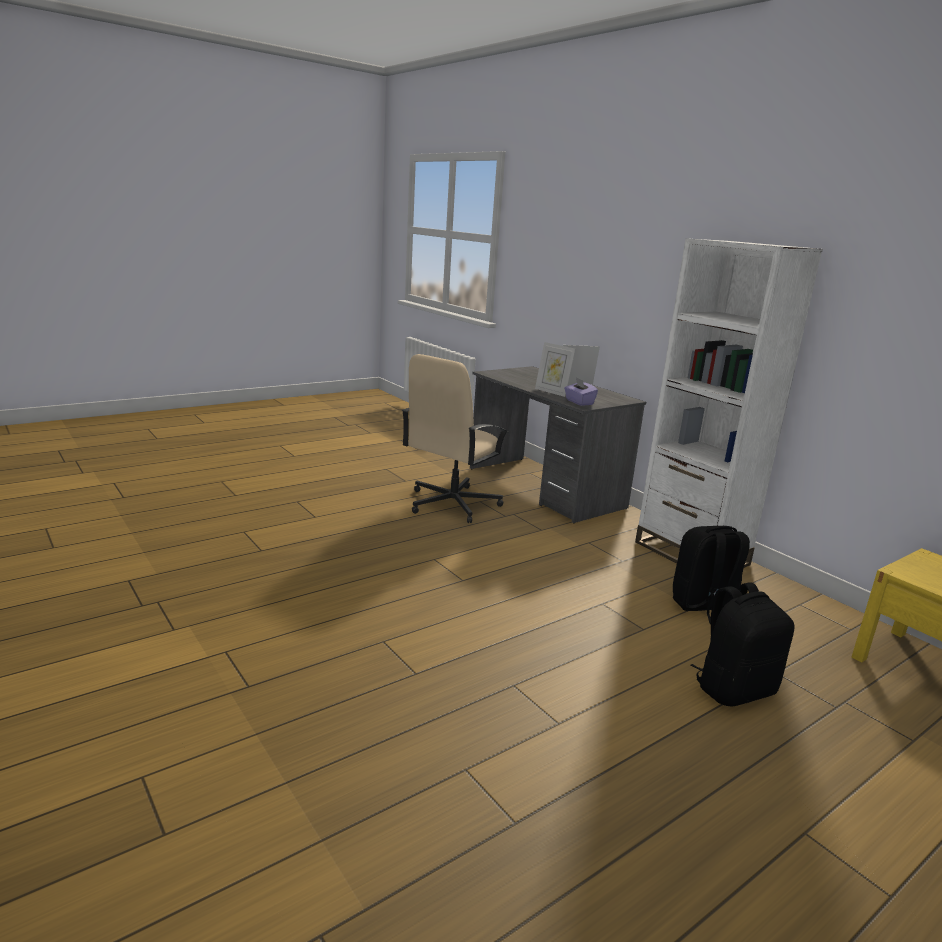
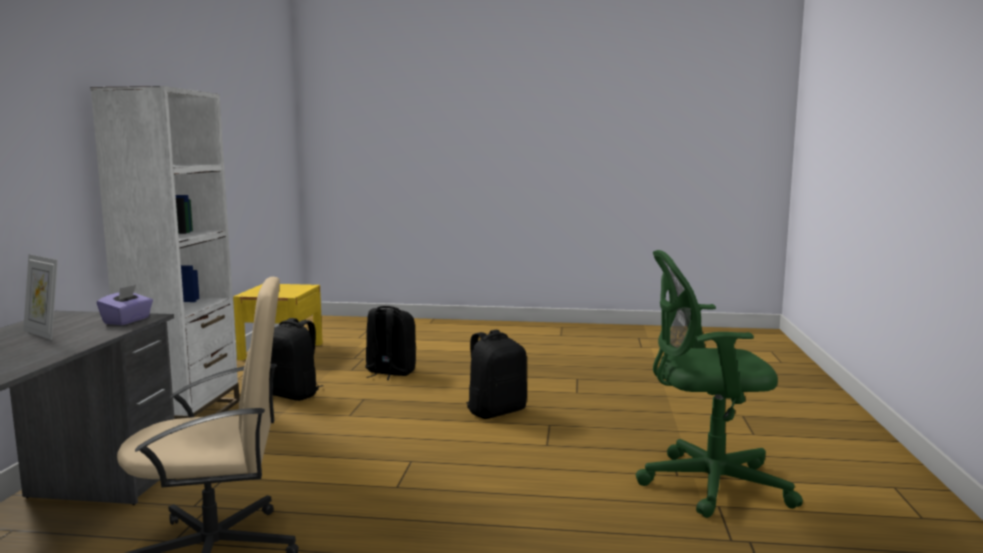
camera: 135 degrees left, 10 degrees down
(191, 650) = (706, 484): none -> green office chair
(498, 670) = (496, 411): none -> black backpack
(552, 392) = (81, 337): picture frame -> none

